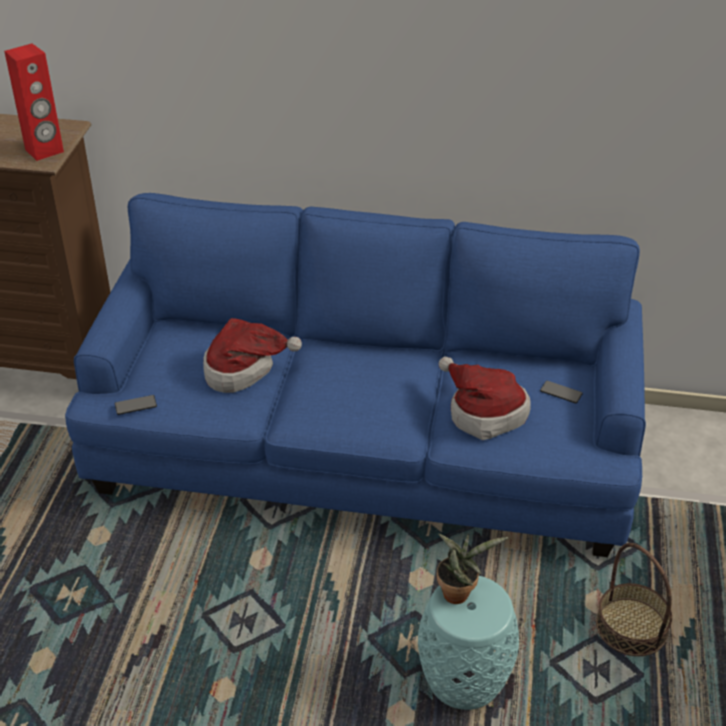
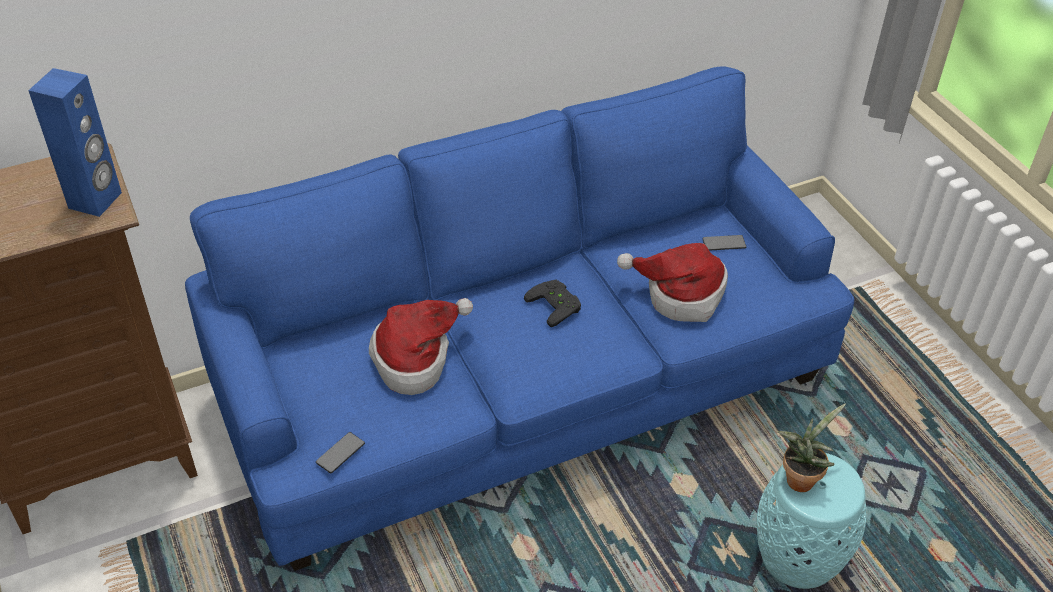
camera: 35 degrees left, 5 degrees up
(44, 151) = (95, 200): red speaker -> blue speaker
(378, 378) = (557, 304): none -> black game controller
(632, 627) = (881, 432): basket -> none

